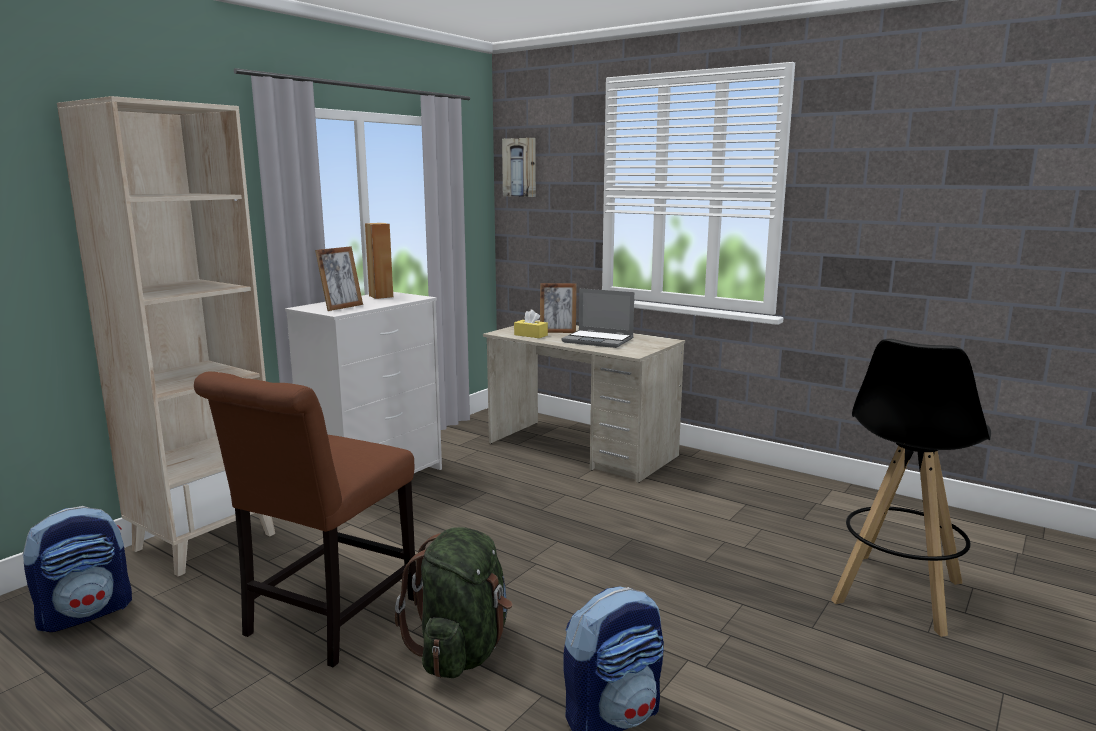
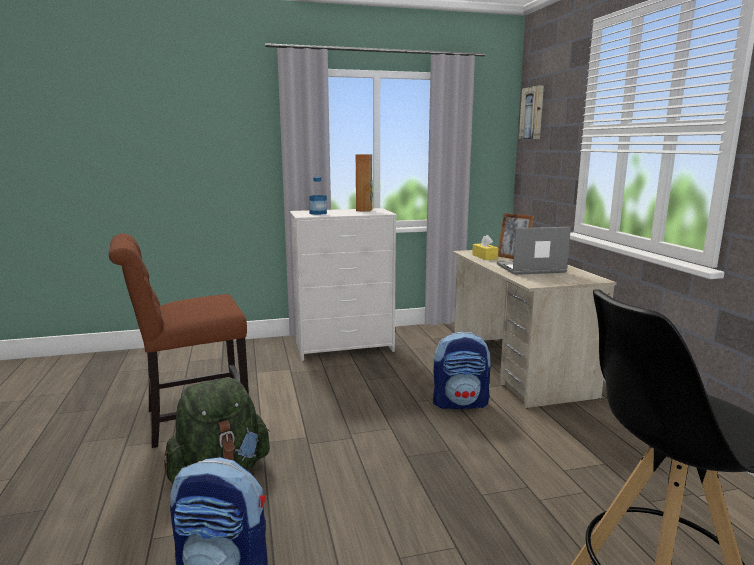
camera: 40 degrees right, 0 degrees up
(86, 613) = (120, 371): backpack -> backpack (460, 403)
(205, 541) = (214, 353): beige bookcase -> none
(341, 307) = (318, 213): picture frame -> bottle
(599, 340) = (530, 269): laptop -> laptop turned 105 degrees clockwise

